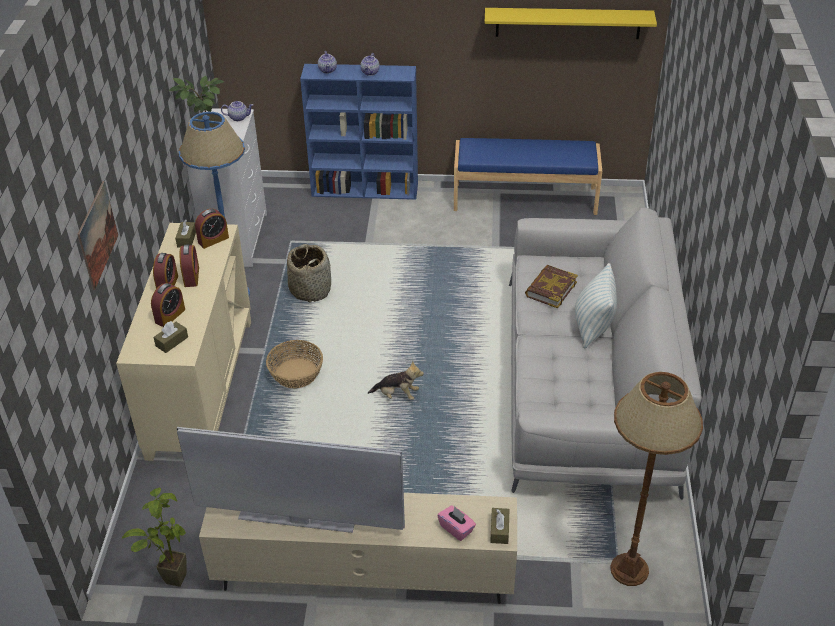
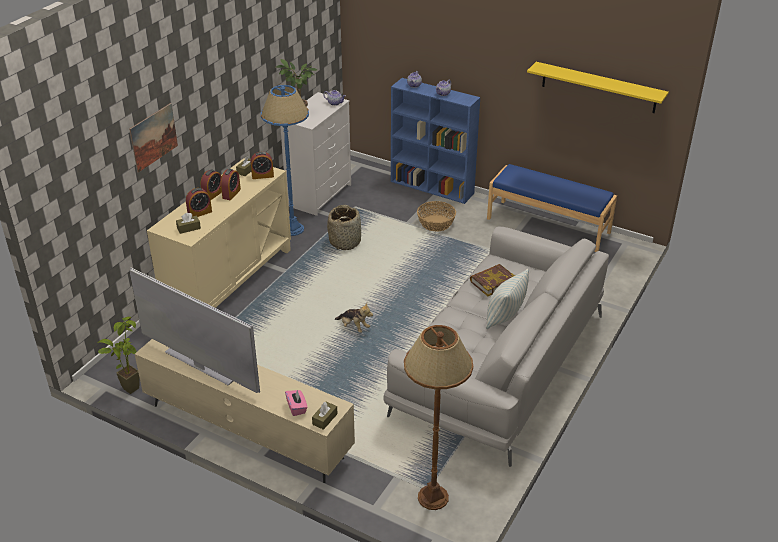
camera: 25 degrees right, 5 degrees down
(296, 373) = (296, 291): basket -> basket (436, 223)

